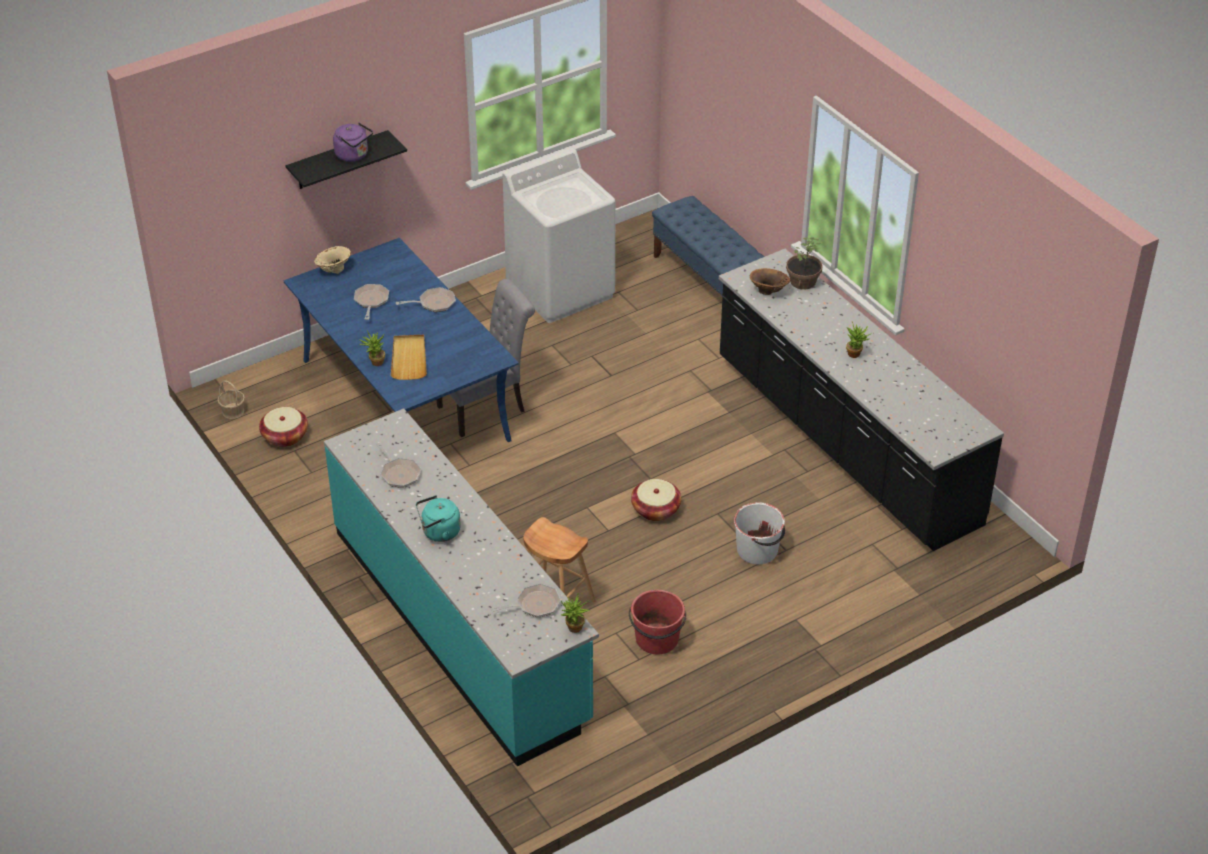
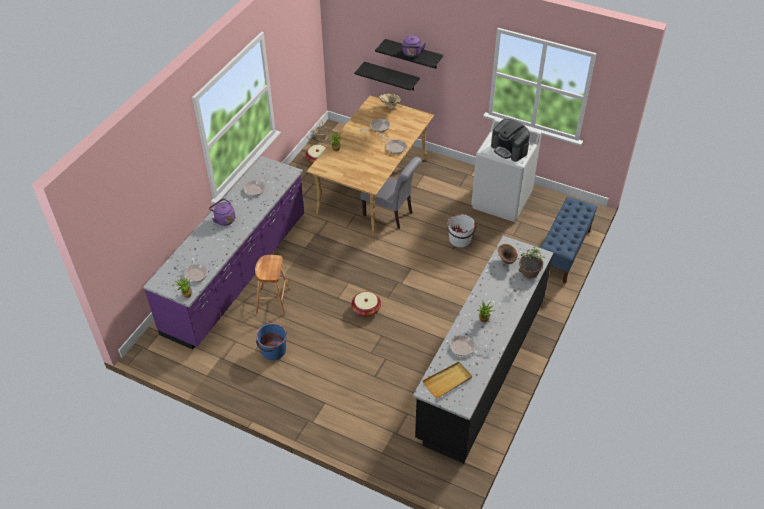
camera: 60 degrees right, 5 degrees up
(305, 224) = (391, 76): none -> black shelf
(404, 400) = (373, 185): blue dining table -> beige dining table
(409, 359) = (347, 158): beige tray -> beige tray (447, 381)
(439, 532) = (224, 219): turquoise kettle -> purple kettle
(460, 625) = (237, 274): turquoise counter -> purple counter
(569, 193) = (509, 149): none -> coffee machine
(657, 639) = (273, 351): red bucket -> blue bucket
(758, 550) = (366, 364): white bucket -> white bucket (460, 240)
(889, 390) = (465, 348): none -> frying pan

